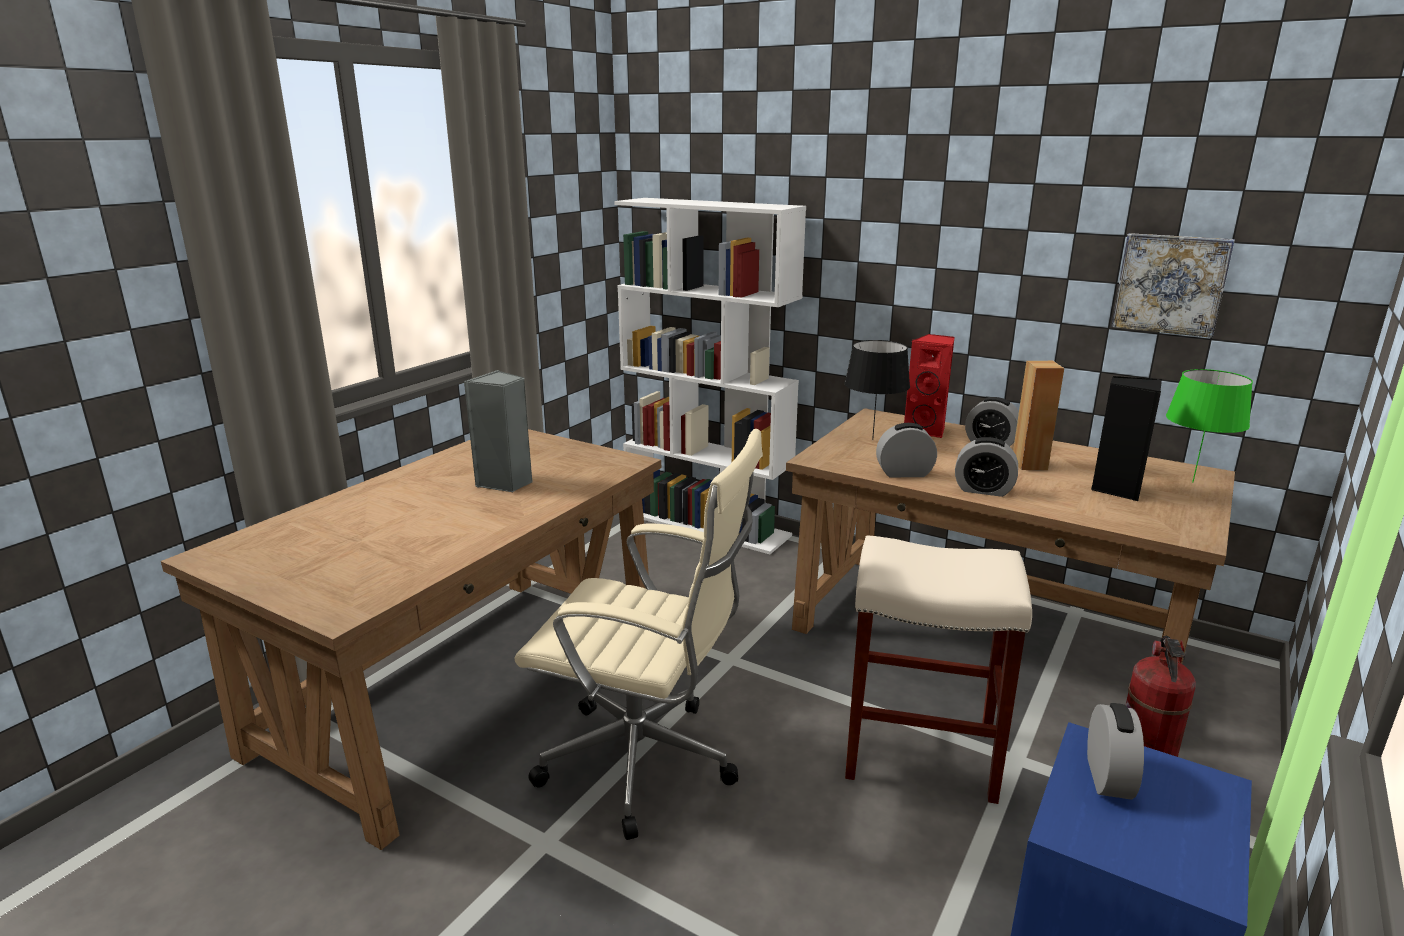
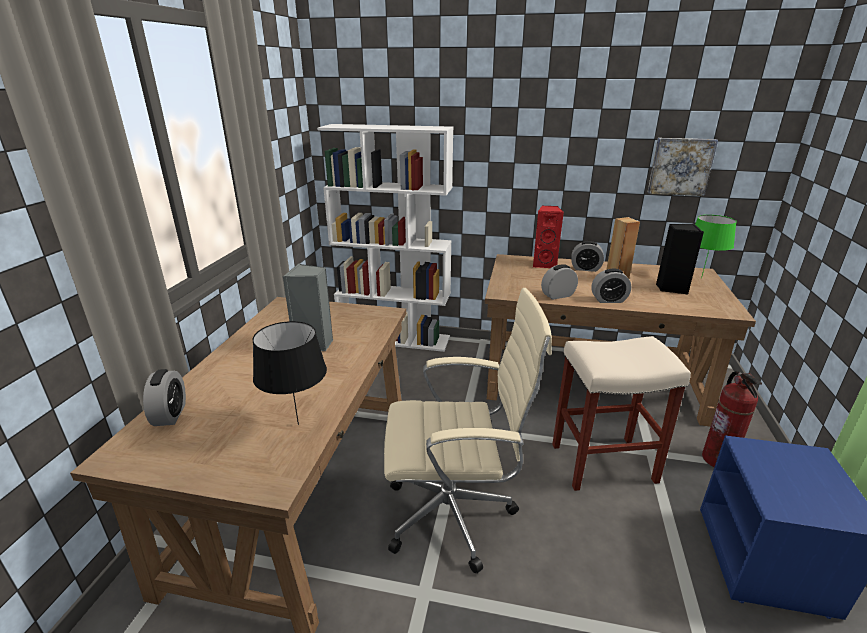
camera: 20 degrees left, 5 degrees up
(873, 439) = (521, 275): black table lamp -> black table lamp (298, 424)
(1108, 777) = (769, 466): alarm clock -> alarm clock (170, 415)

